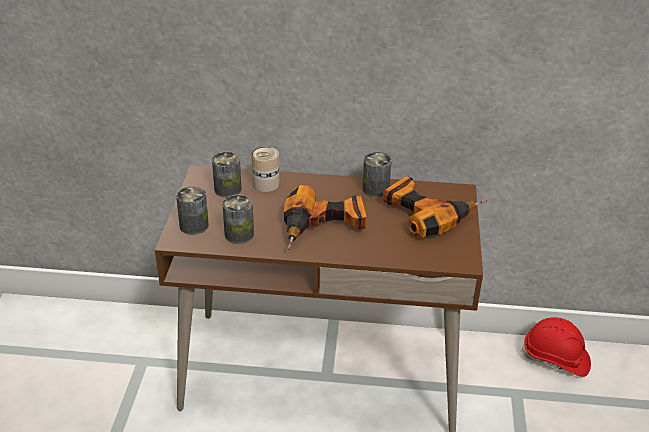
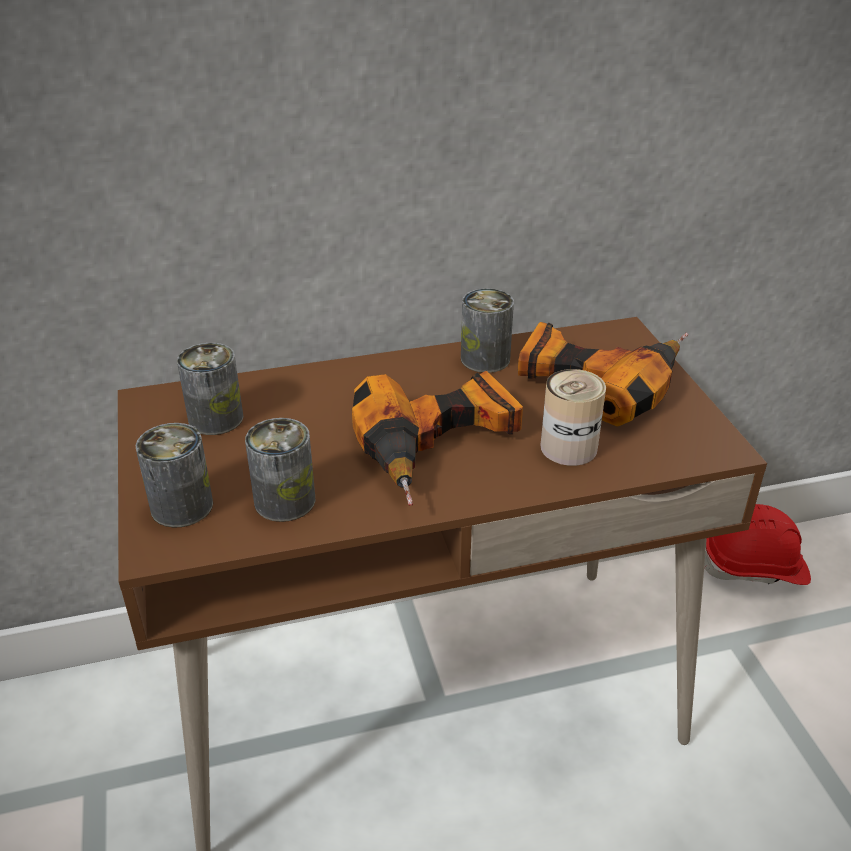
camera: 20 degrees left, 0 degrees up
(266, 184) = (284, 393): can -> can (568, 447)

